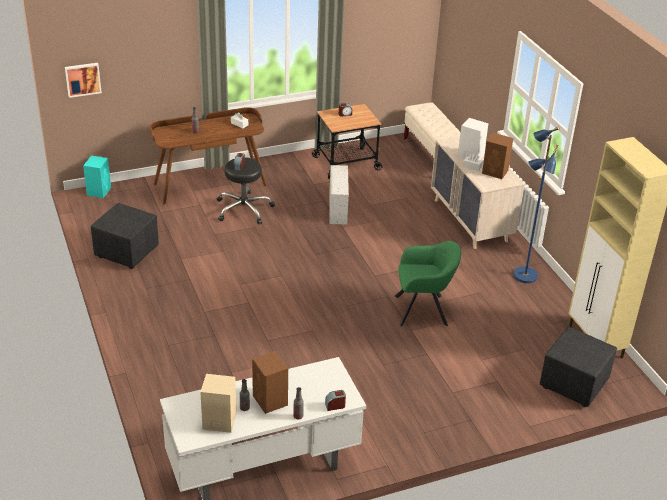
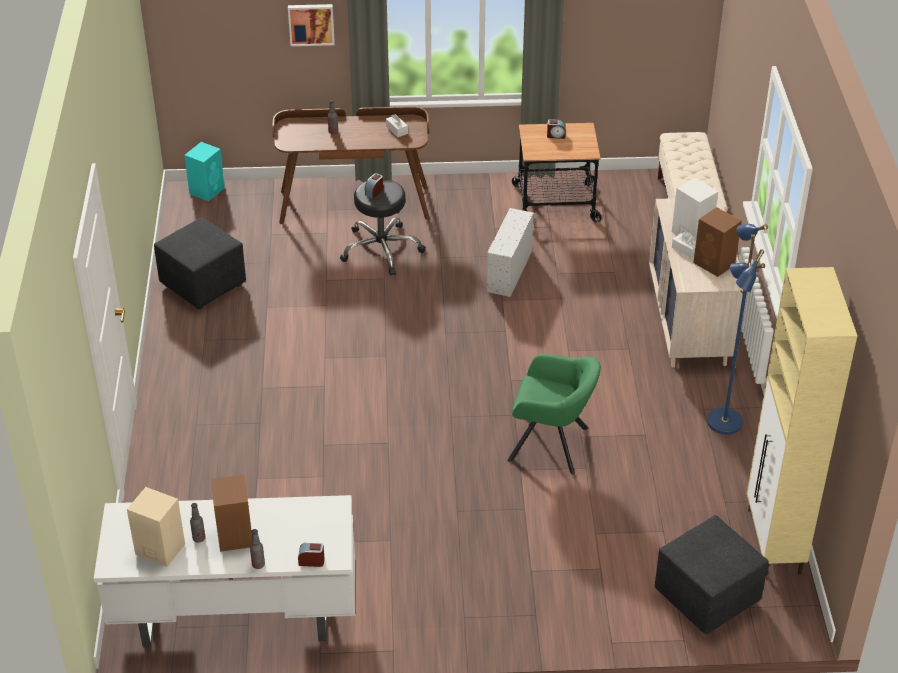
camera: 20 degrees right, 5 degrees up
(83, 79) = (190, 42): picture -> picture (311, 24)

